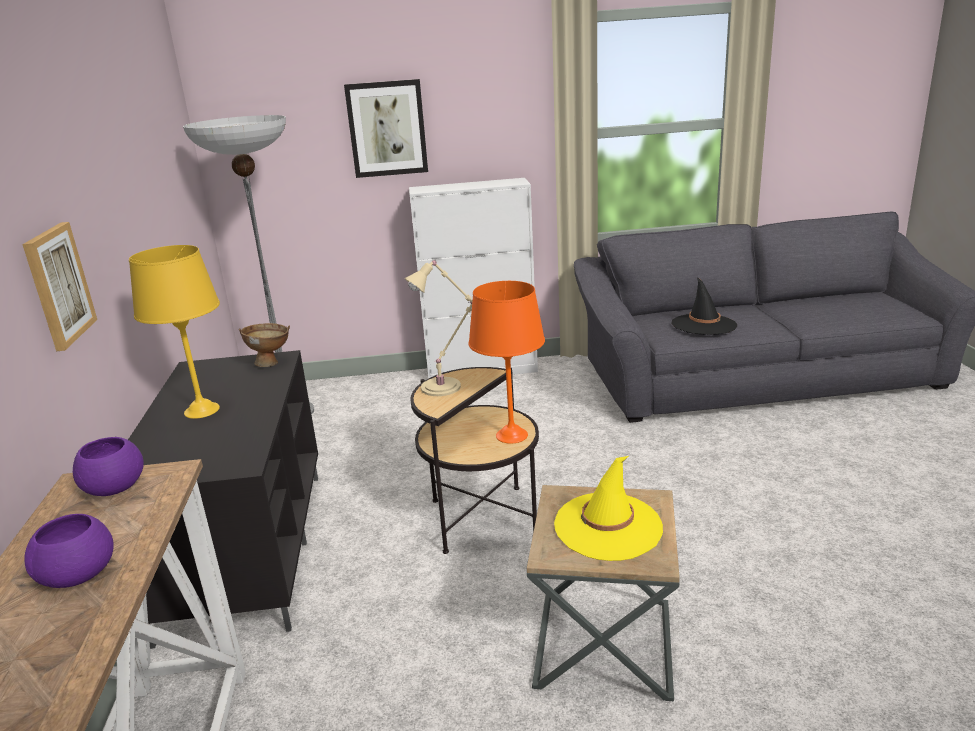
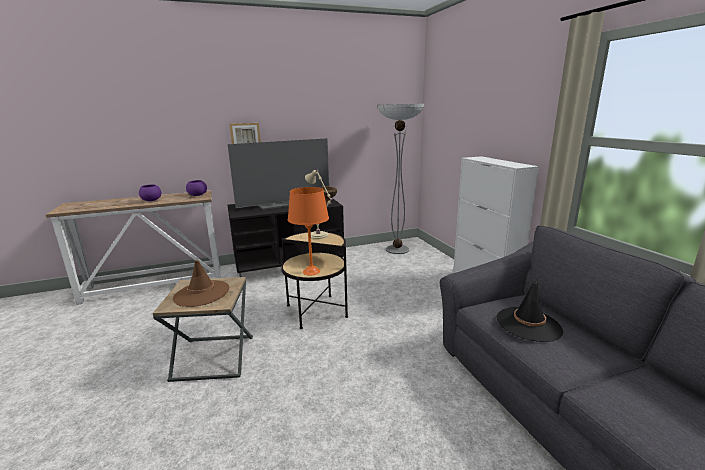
camera: 75 degrees right, 5 degrees down
(201, 410) = (283, 203): yellow table lamp -> television
(387, 128) = (479, 118): picture -> none
(608, 526) = (201, 294): yellow hat -> brown hat

